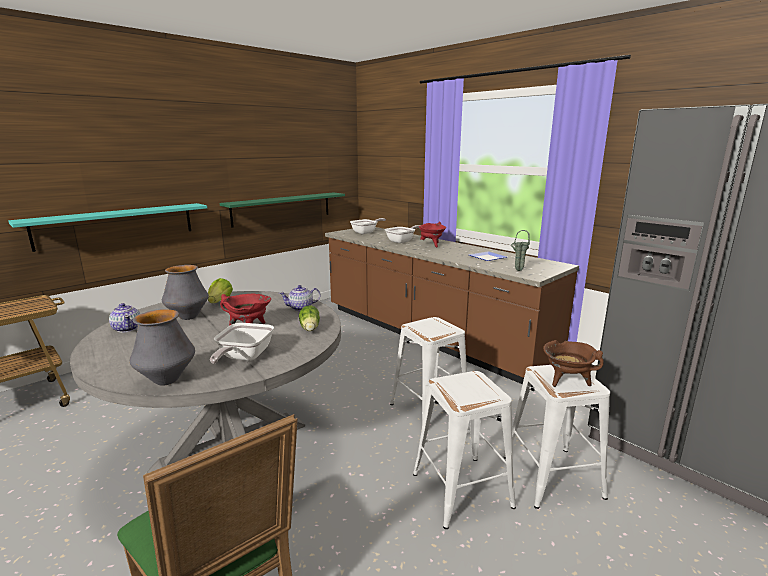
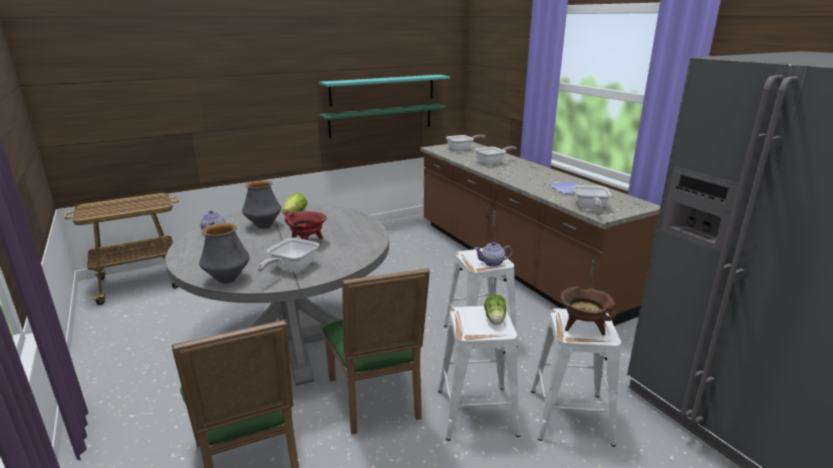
camera: 15 degrees right, 5 degrees up
(117, 225) = (226, 134): turquoise shelf -> turquoise shelf (383, 90)
(301, 308) = (360, 227): teapot -> teapot (492, 263)
(310, 329) = (357, 248): lettuce -> lettuce (495, 319)
(353, 499) = (378, 401): none -> green chair
(431, 245) = (520, 169): red cooking pot -> none
(518, 270) = (590, 208): green vase -> frying pan

